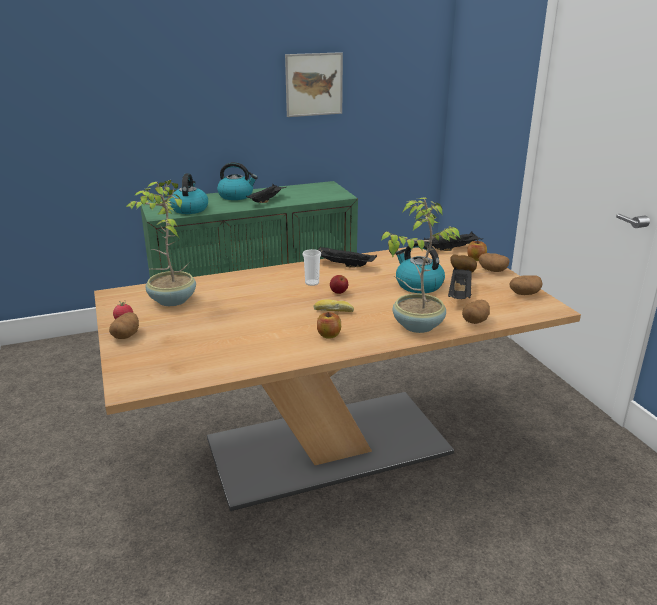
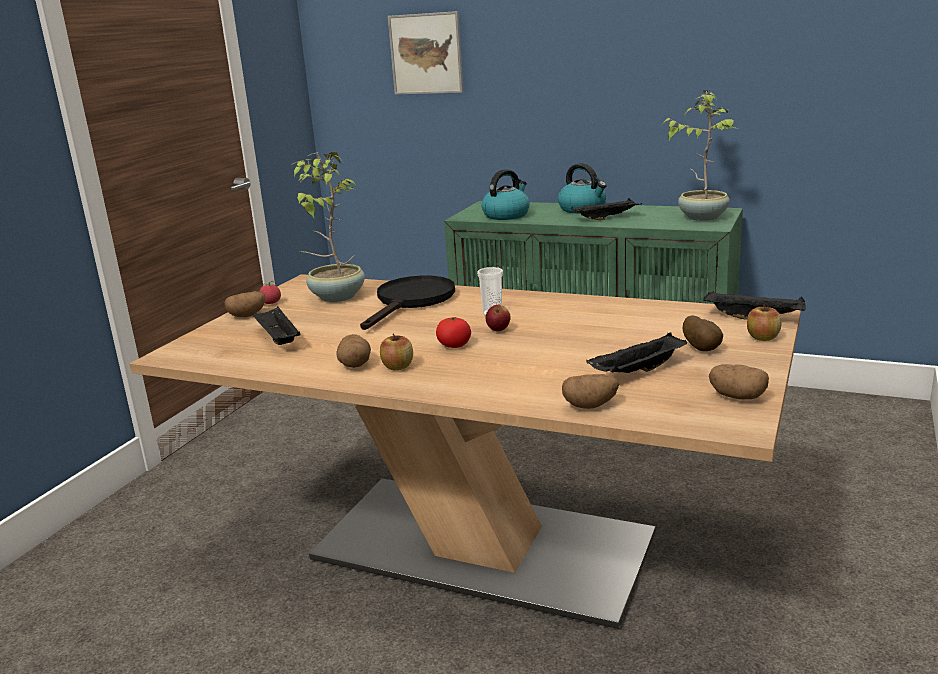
camera: 45 degrees right, 5 degrees down
(239, 289) = (411, 301): none -> black frying pan
(314, 84) = (720, 62): picture -> picture (426, 54)
(333, 310) = (454, 345): bread -> tomato
(343, 265) = (566, 304): black tray -> black tray (277, 339)
(416, 325) = (508, 387): potted plant -> potted plant (702, 217)
(418, 285) = (608, 347): kettle -> none
(492, 270) = (755, 357): potato -> potato (355, 364)

